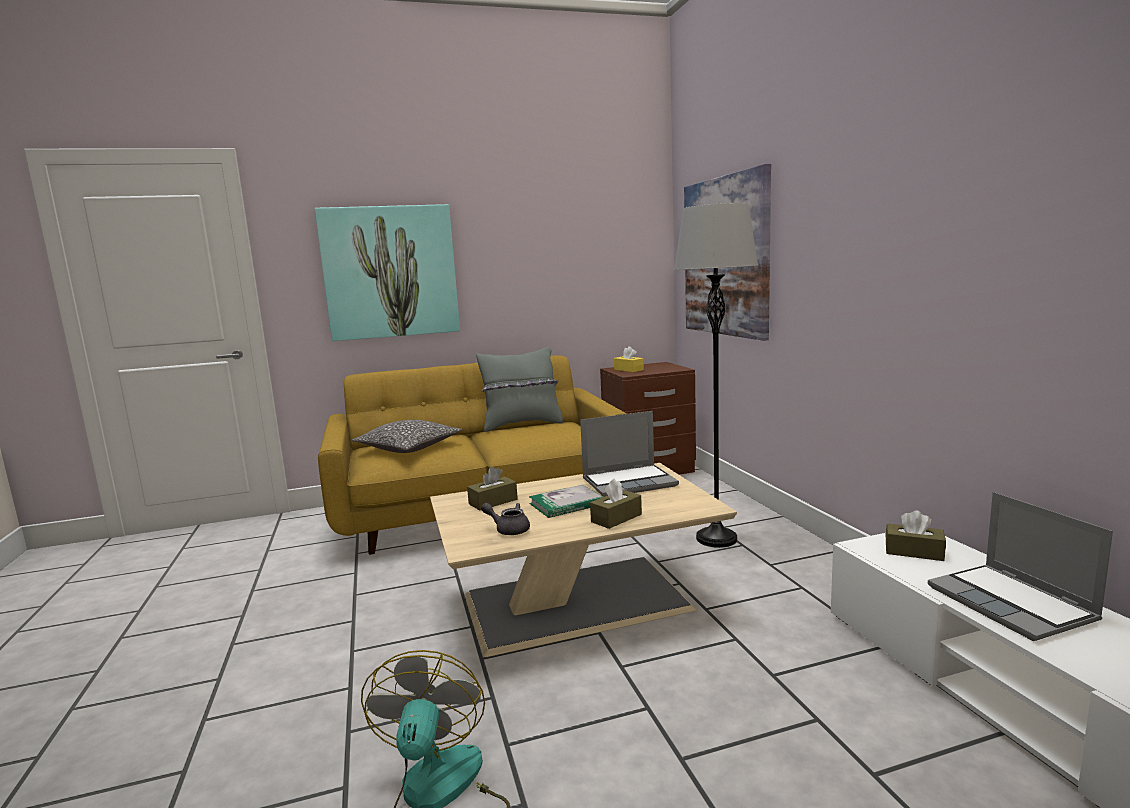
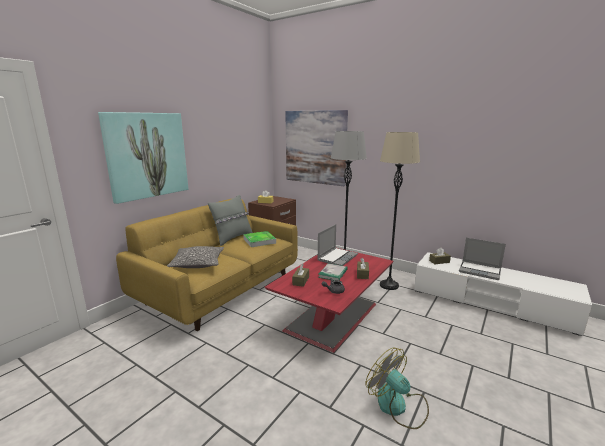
camera: 40 degrees left, 5 degrees up
(548, 433) = (259, 241): none -> tray
(579, 600) = (333, 315): beige coffee table -> red coffee table
(786, 586) = (389, 285): none -> beige floor lamp

